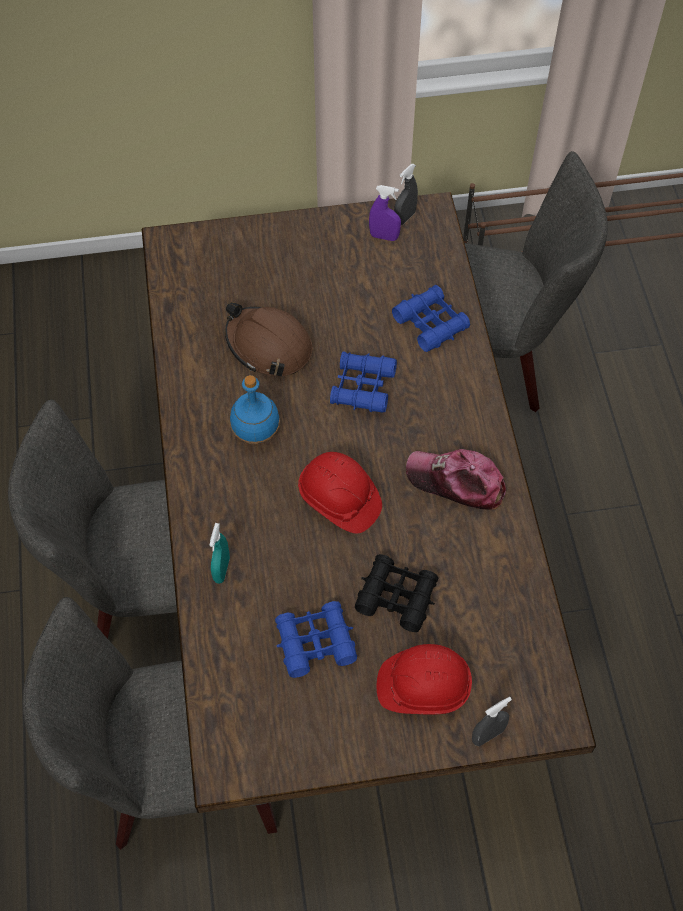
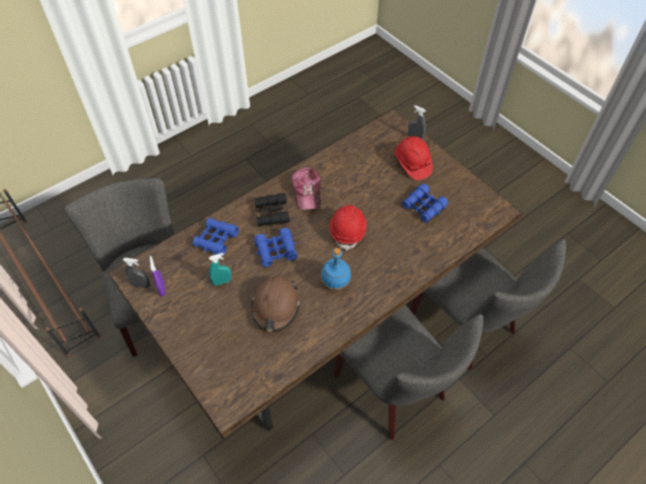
camera: 120 degrees left, 5 degrees down
(221, 570) = (419, 258): turquoise spray bottle -> turquoise spray bottle (222, 282)
(396, 596) = (380, 188): black binoculars -> black binoculars (272, 213)

